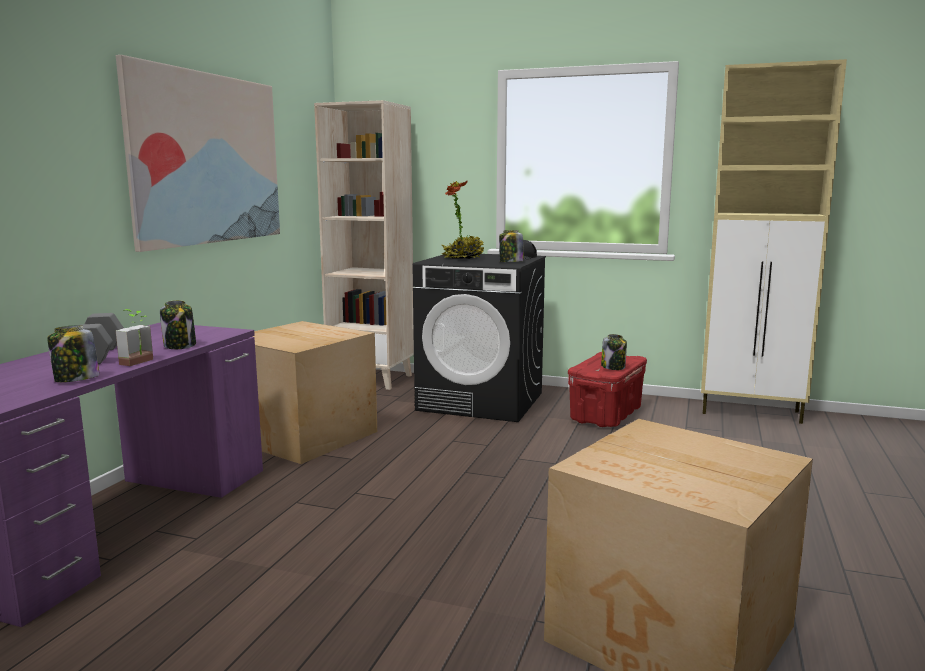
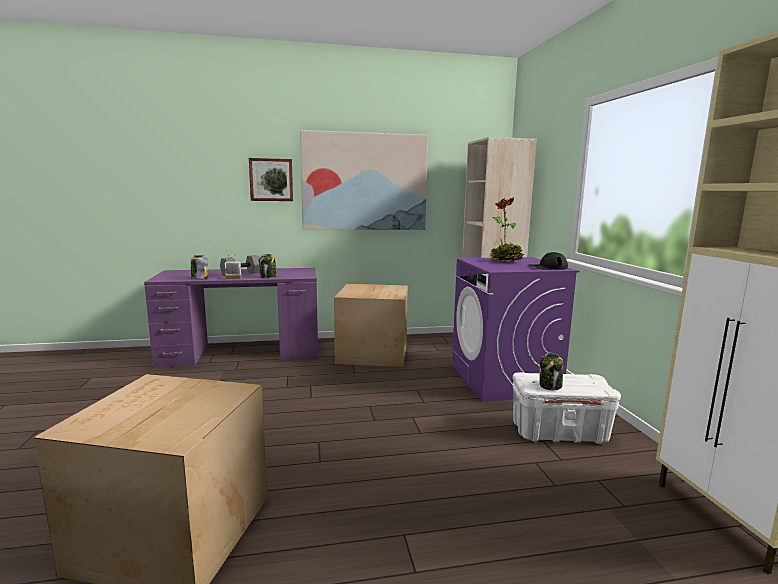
camera: 60 degrees right, 0 degrees up
(76, 153) = (271, 180): none -> picture
(481, 401) = (504, 380): black washing machine -> purple washing machine
(510, 262) = (511, 268): jar -> none
(606, 414) = (559, 432): red storage box -> white storage box

